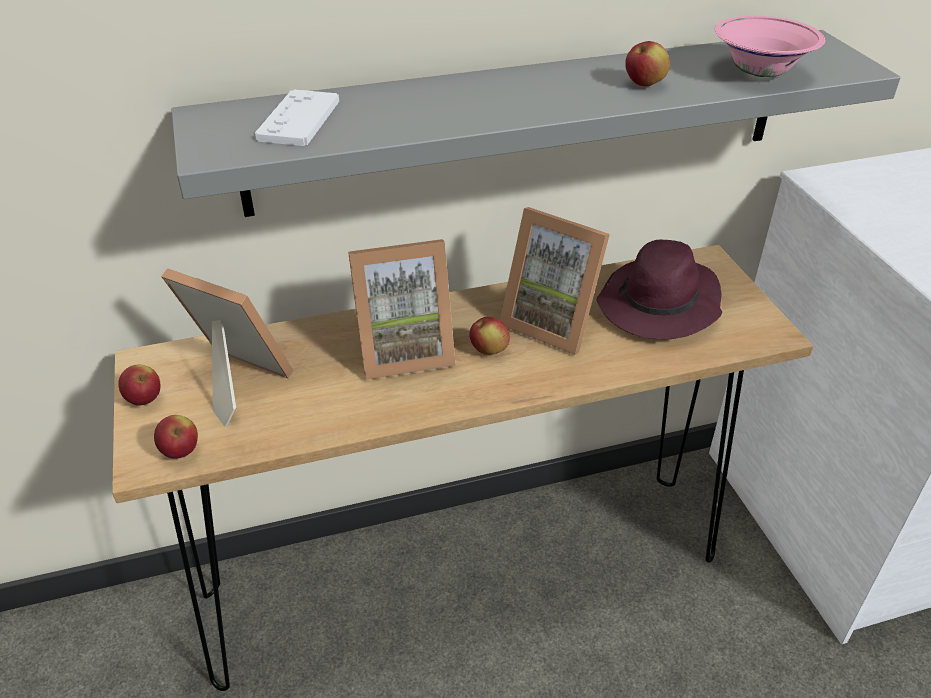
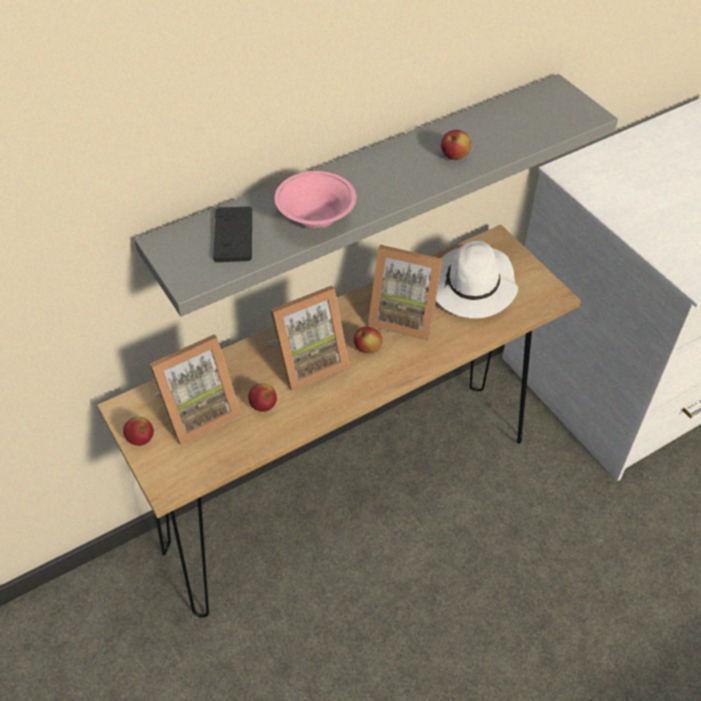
camera: 15 degrees left, 10 degrees up
(180, 451) = (187, 473): apple -> apple (263, 406)
(233, 382) = (198, 411): picture frame -> picture frame turned 135 degrees clockwise
(299, 120) = (233, 235): white game controller -> black game controller
(659, 306) = (473, 287): purple hat -> white hat
(759, 74) = (527, 132): pink bowl -> pink bowl (316, 220)

